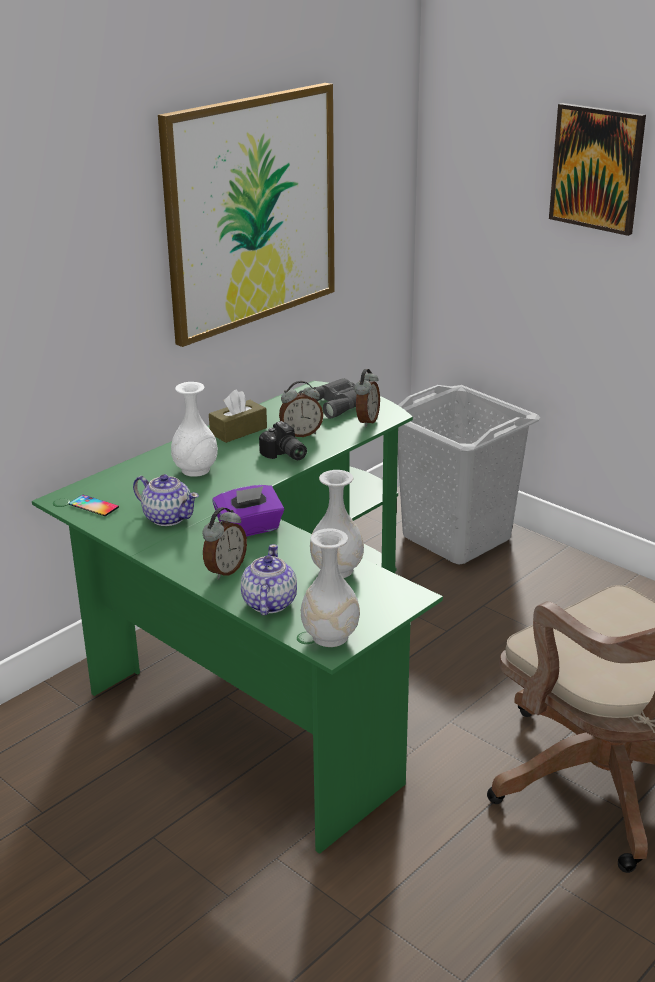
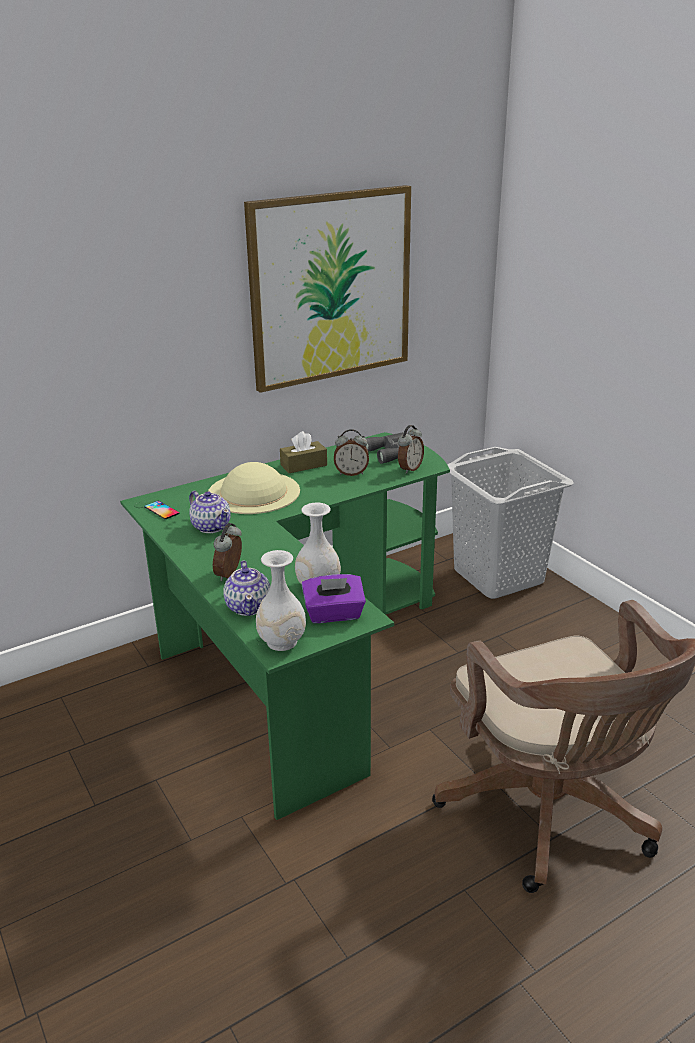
camera: 15 degrees right, 0 degrees up
(196, 470) = (254, 492): white vase -> beige hat
(225, 570) = (230, 574): alarm clock -> alarm clock turned 150 degrees clockwise
(249, 528) = (268, 544): purple tissue box -> purple tissue box (334, 614)
(268, 603) = (249, 606): teapot -> teapot turned 150 degrees clockwise
(284, 455) = (328, 488): camera -> none
(597, 168) = (631, 268): picture -> none

